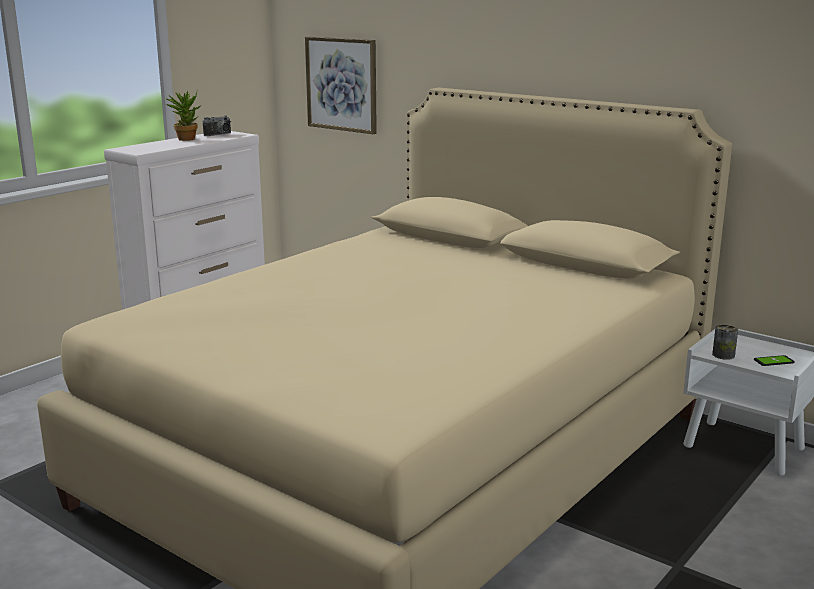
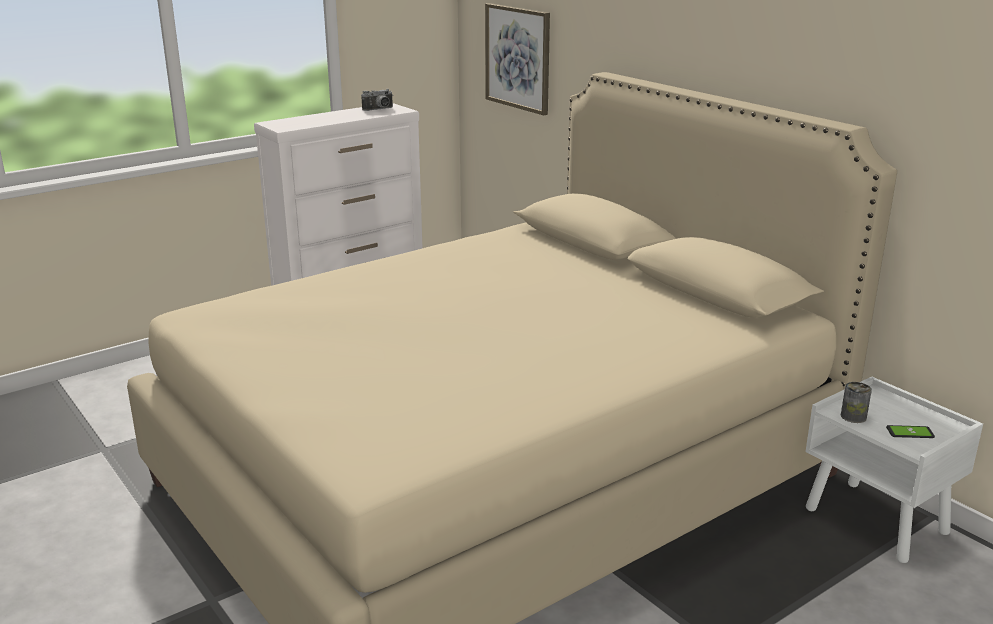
camera: 15 degrees right, 5 degrees up
(186, 138) = (342, 113): potted plant -> none

